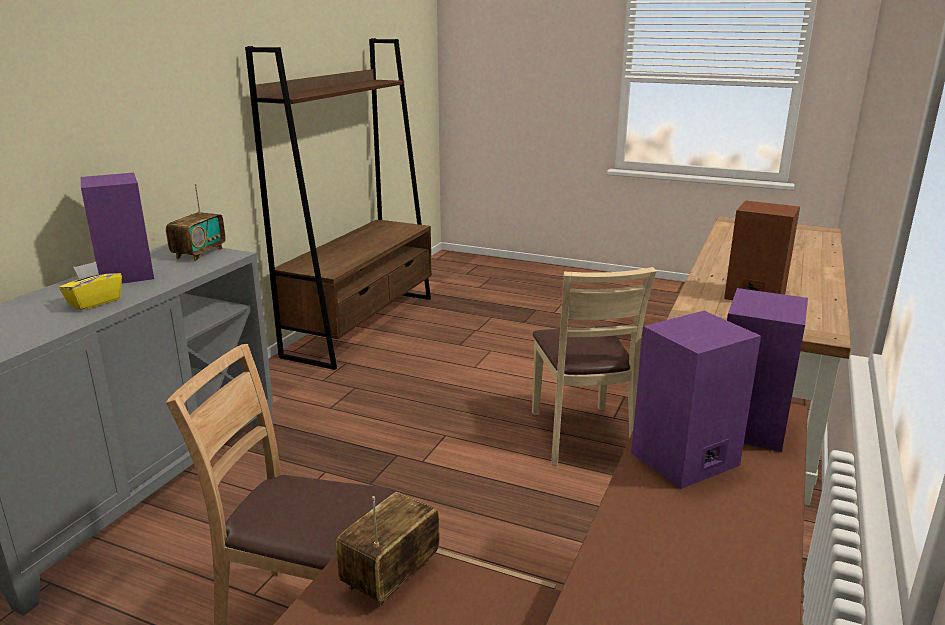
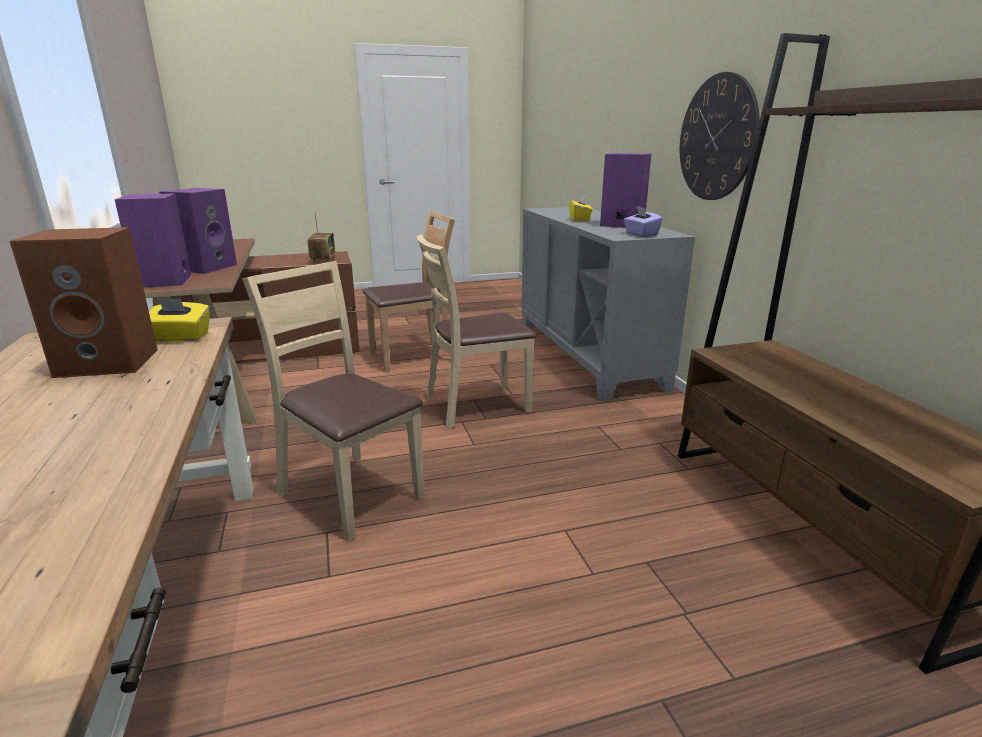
camera: 140 degrees right, 0 degrees up
(154, 136) = (717, 138): none -> wall clock
(199, 253) = (641, 234): radio -> purple tissue box
(380, 474) = (476, 405): none -> beige chair
(709, 305) = (180, 338): none -> yellow tissue box

